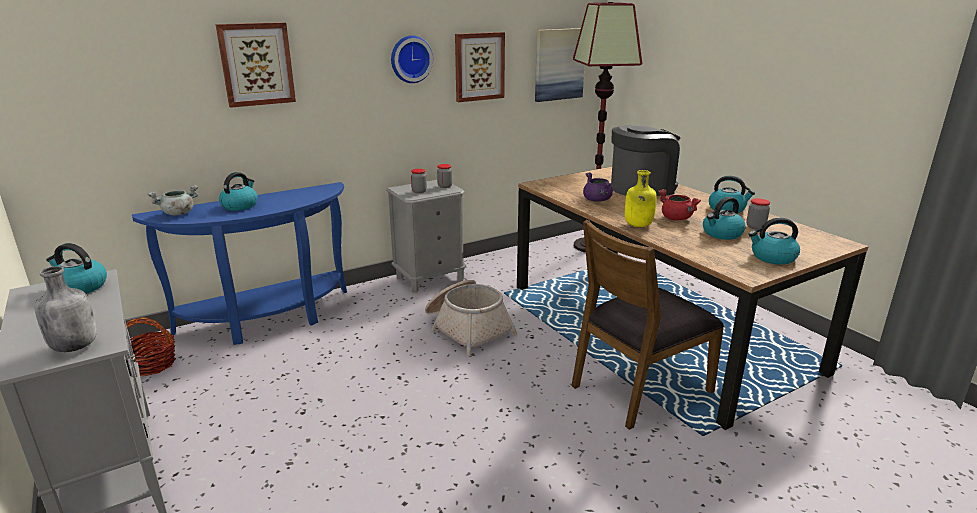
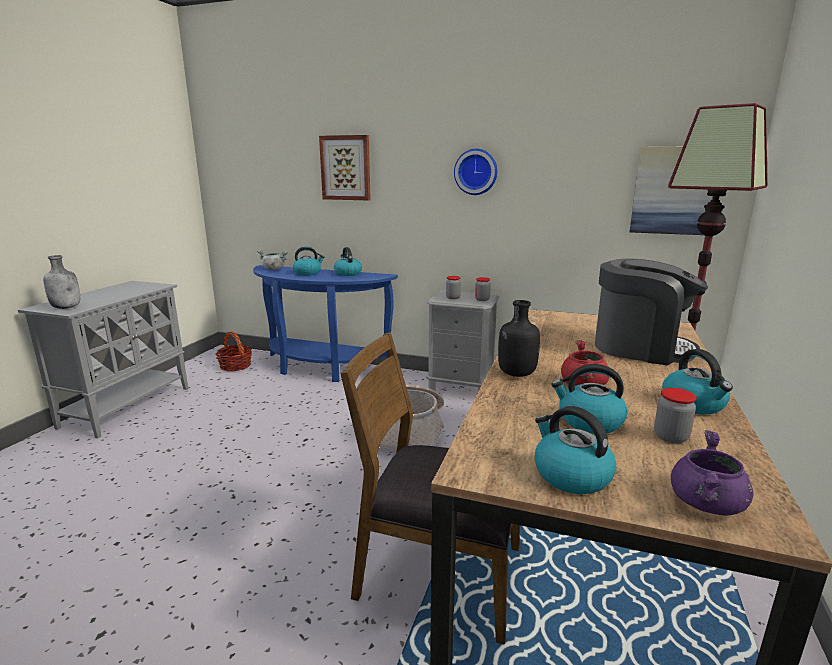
camera: 50 degrees right, 5 degrees down
(79, 287) = (144, 287): kettle -> kettle (347, 273)
(479, 66) = (554, 185): picture -> none
(597, 200) = (549, 341): purple cooking pot -> purple cooking pot (706, 504)
(638, 225) = (516, 374): yellow bottle -> black bottle

